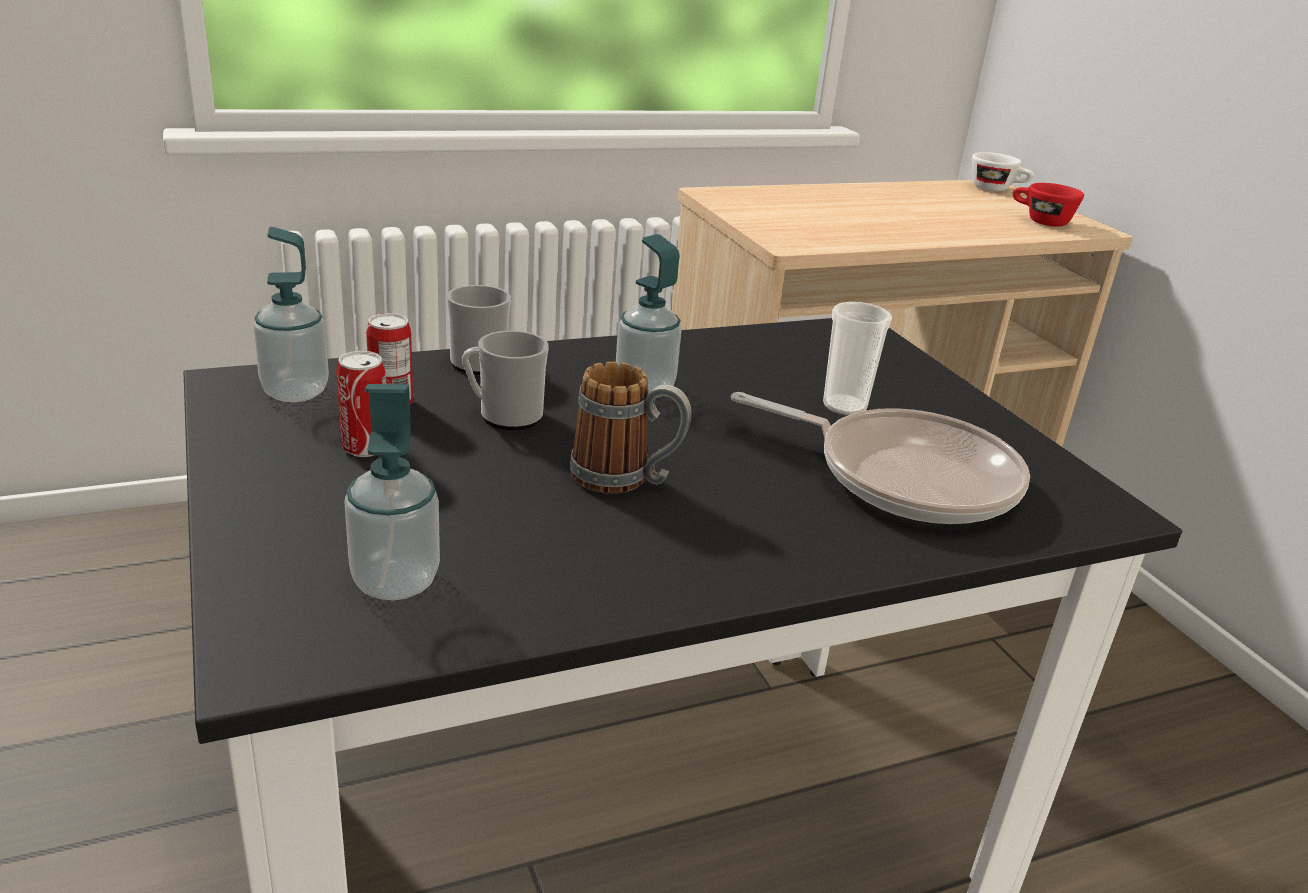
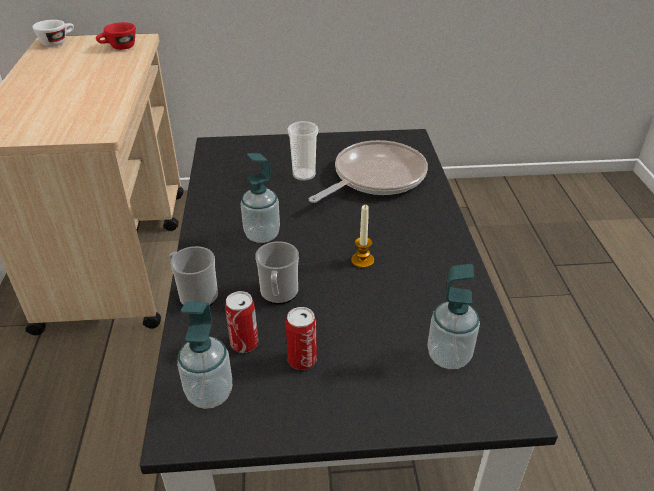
camera: 70 degrees left, 10 degrees up
(626, 479) = (362, 260): mug -> candle

